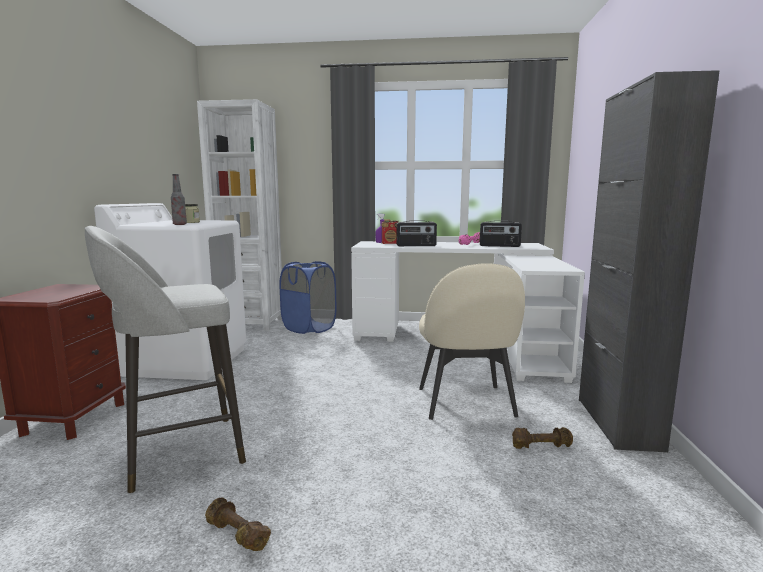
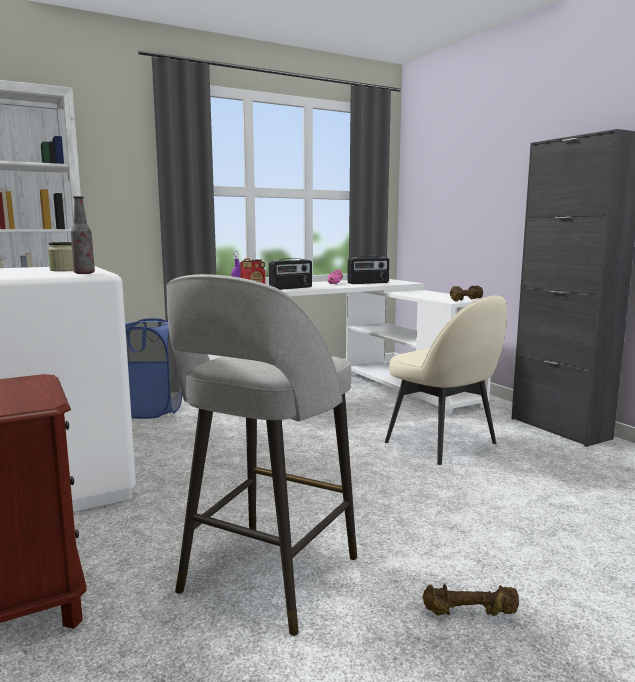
camera: 35 degrees left, 0 degrees up
(541, 446) = (545, 459): brown dumbbell -> brown dumbbell (465, 300)

